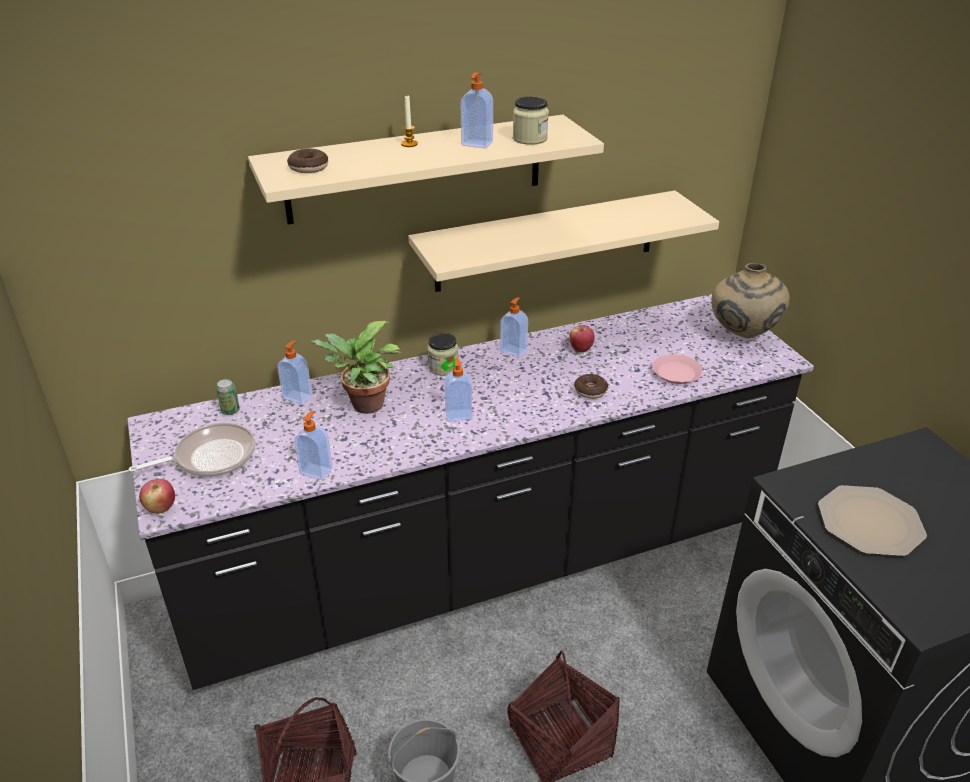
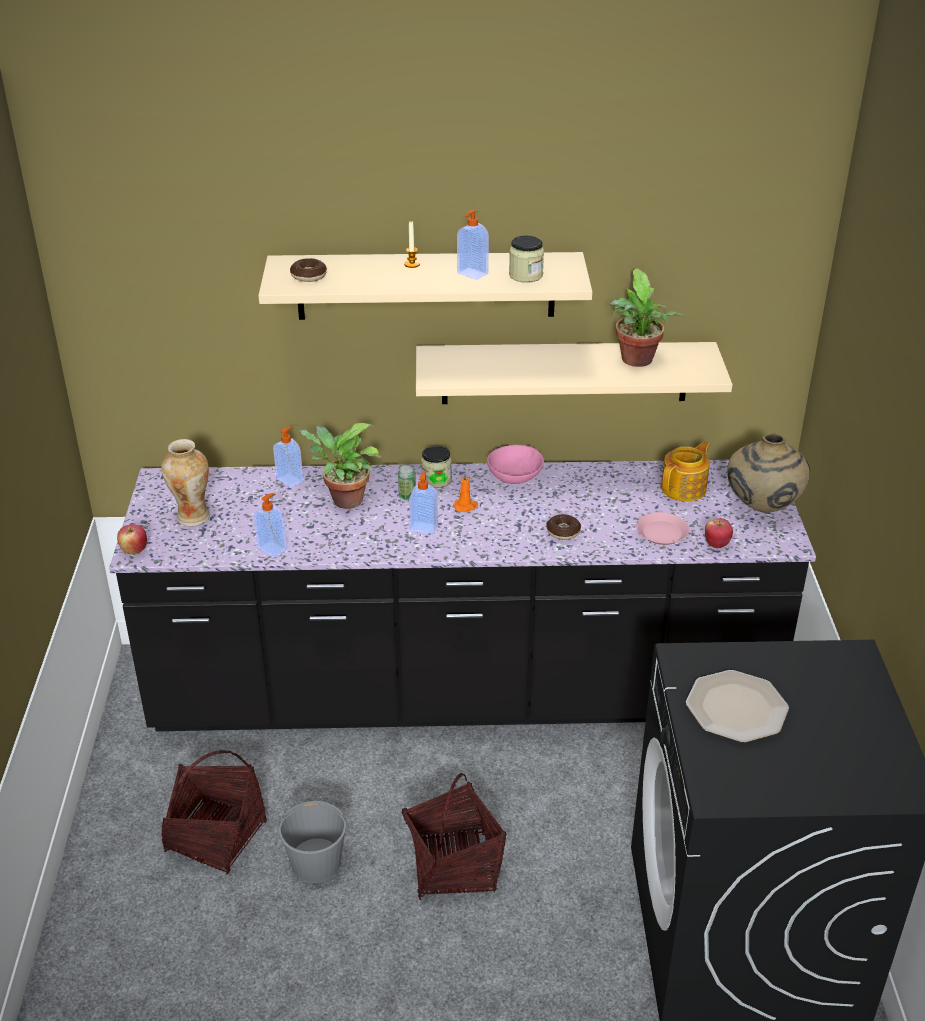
camera: 20 degrees right, 0 degrees up
(211, 457) = (192, 517): frying pan -> vase
(230, 411) = (227, 480): can -> can (407, 496)
(486, 386) = (466, 506): none -> orange candle
(514, 350) = (514, 477): soap dispenser -> pink bowl
(581, 349) = (581, 489): apple -> apple (716, 544)
(624, 216) = (637, 362): none -> potted plant
(667, 330) = (684, 488): none -> teapot

